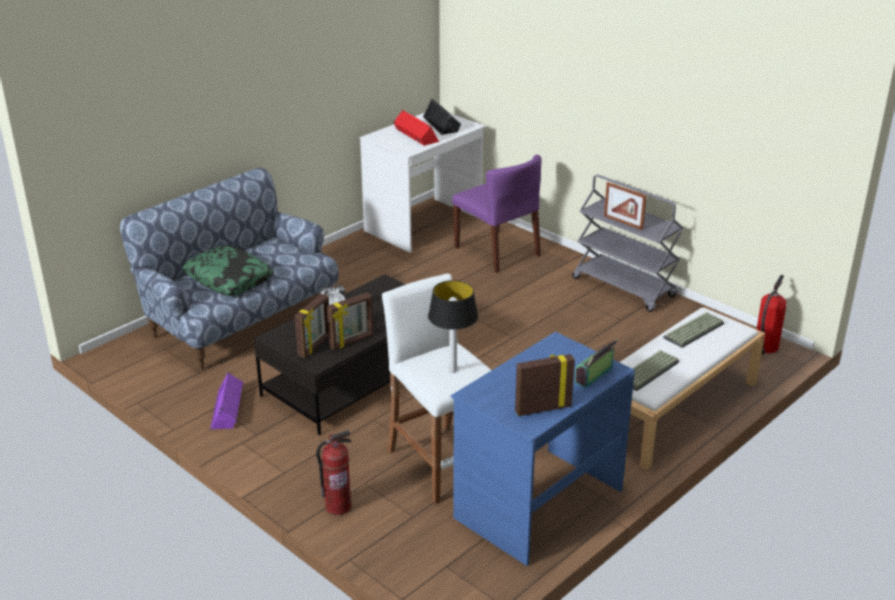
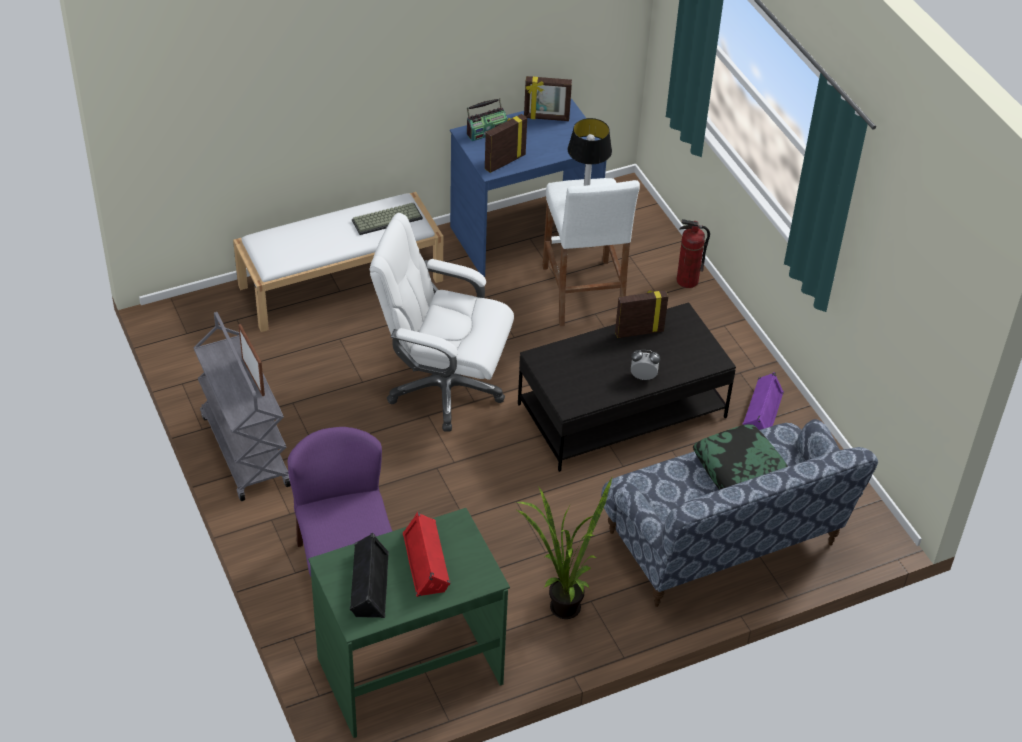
camera: 160 degrees left, 15 degrees up
(315, 346) = (677, 336): picture frame -> picture frame (504, 162)
(348, 266) = (558, 605): none -> potted plant
(424, 225) = (409, 669): white desk -> green desk
(514, 356) = (443, 388): none -> white office chair
(694, 331) = (305, 247): keyboard -> none
(765, 348) = (183, 319): fire extinguisher -> none

